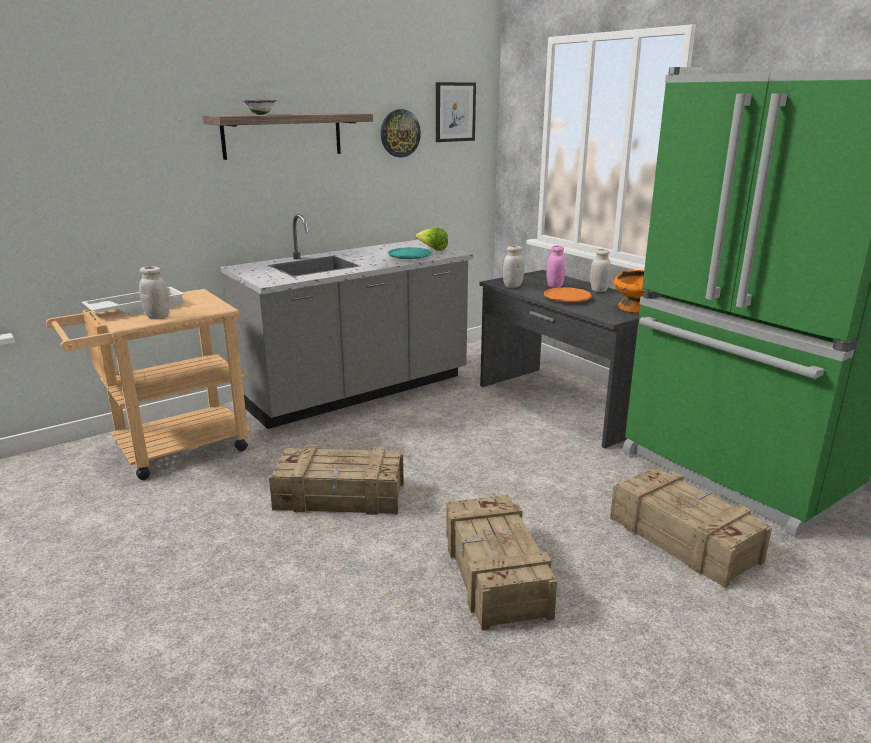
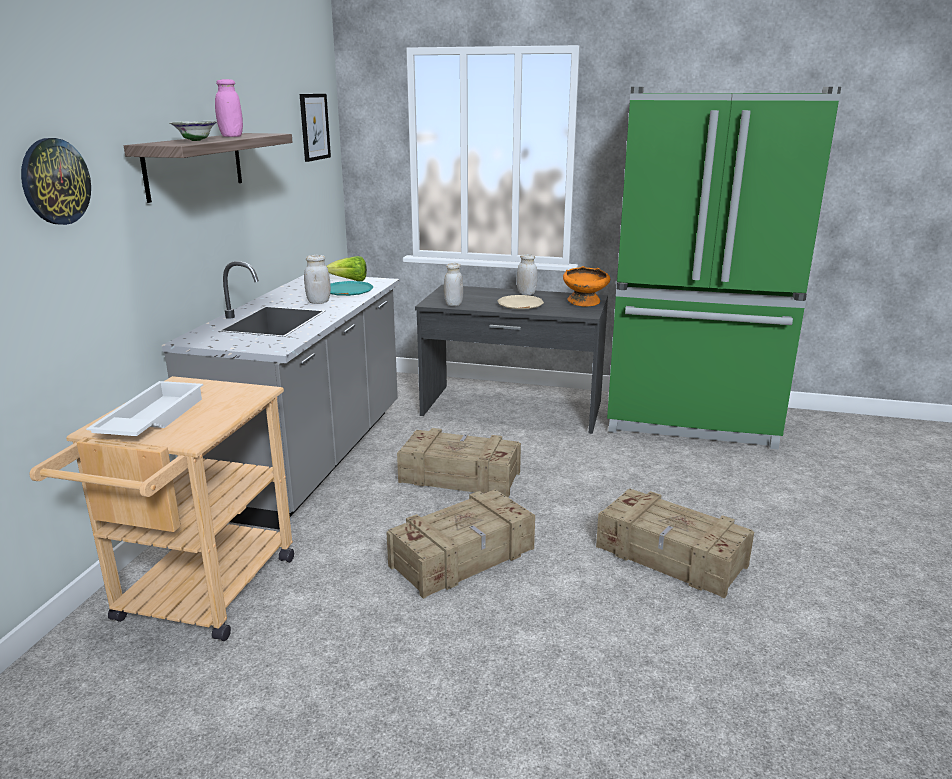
camera: 40 degrees left, 0 degrees up
(157, 316) = (207, 419): white jar -> white jar (318, 302)
(399, 133) = (280, 154): wall clock -> wall clock (55, 181)
(554, 286) = (486, 297): pink jar -> pink jar (231, 136)
(567, 298) = (520, 305): orange plate -> beige plate
(683, 538) = (730, 477): crate -> crate (459, 476)

